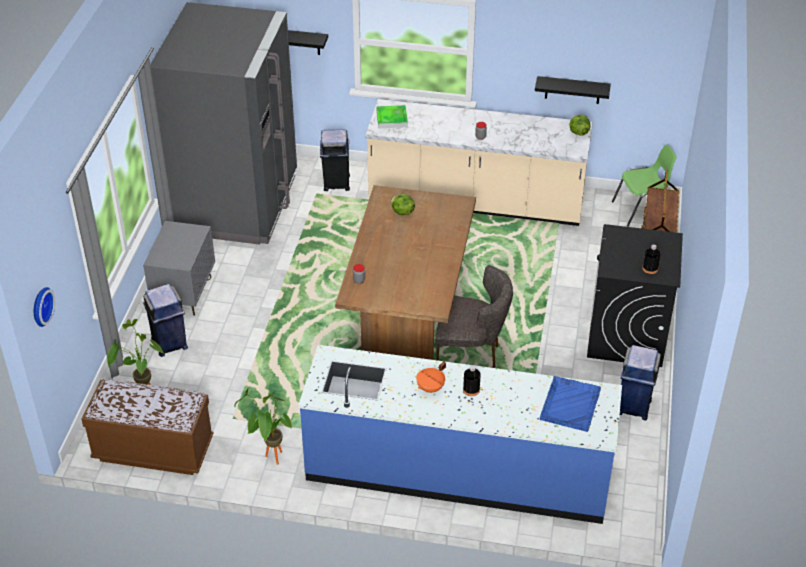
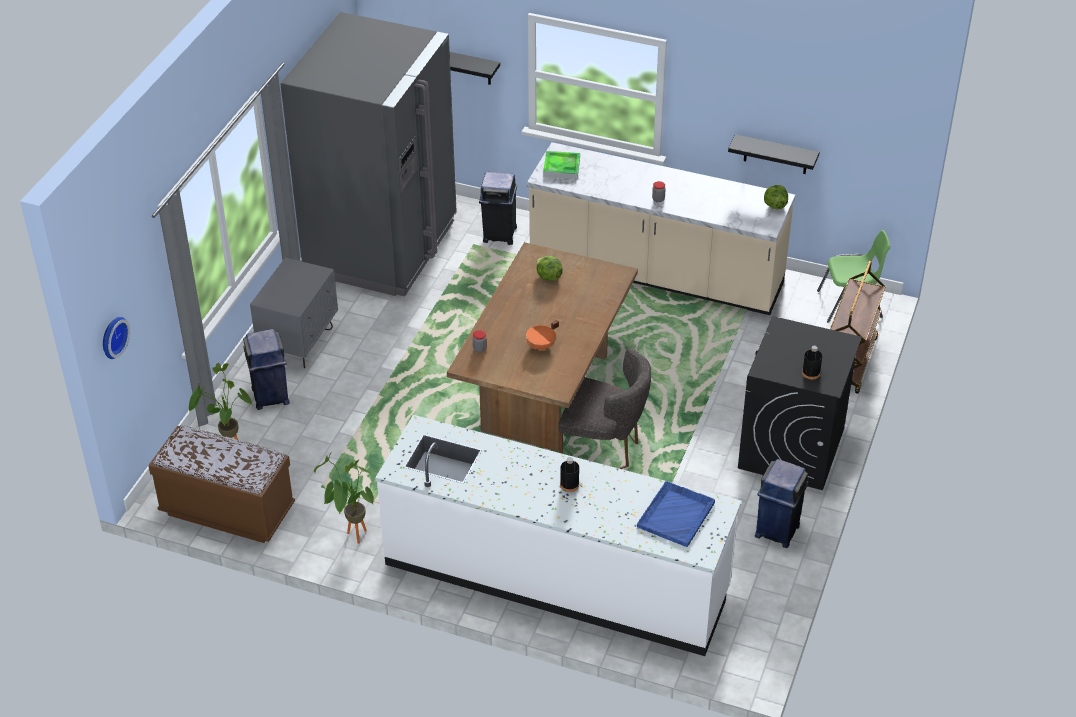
camera: 10 degrees right, 0 degrees up
(431, 388) = (525, 477): orange cooking pot -> orange cooking pot (541, 346)
(458, 471) = (556, 576): blue counter -> white counter

